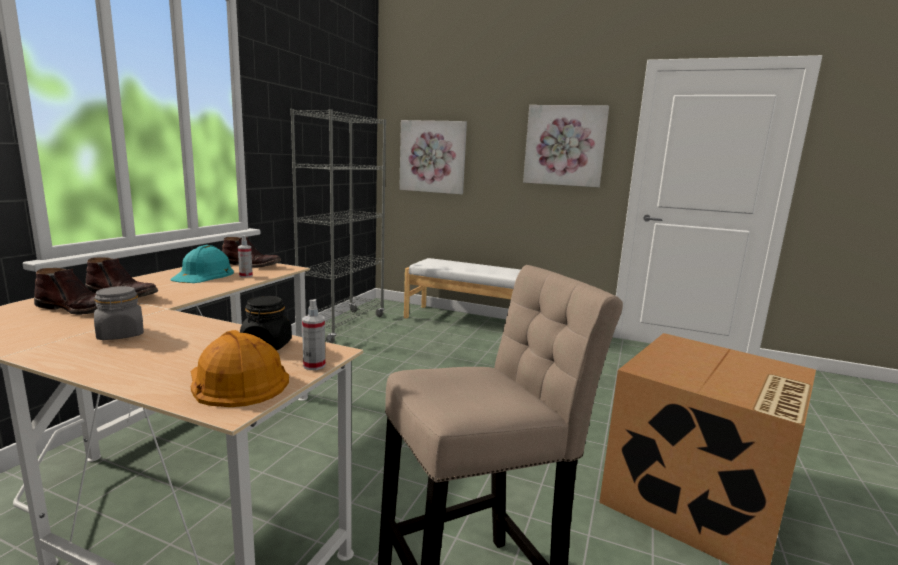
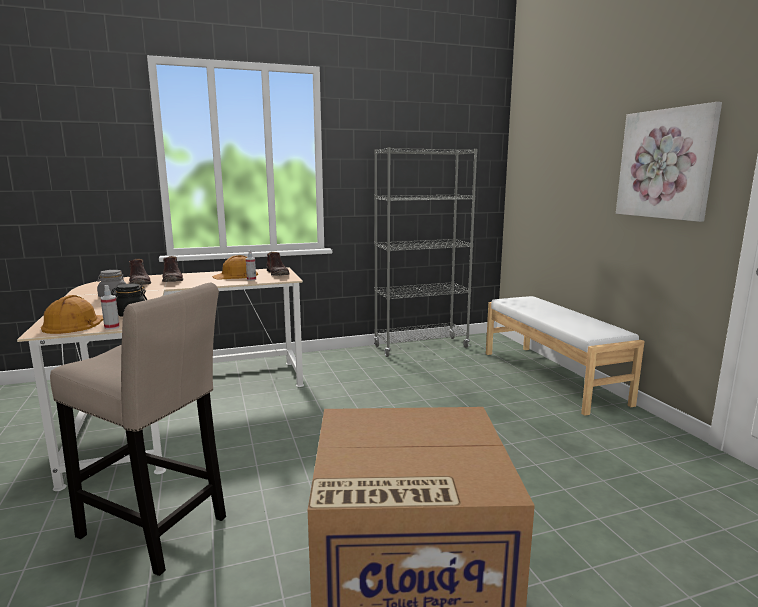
camera: 50 degrees right, 0 degrees up
(204, 275) = (236, 275): turquoise hard hat -> orange hard hat
(433, 157) = (543, 184): picture -> none

